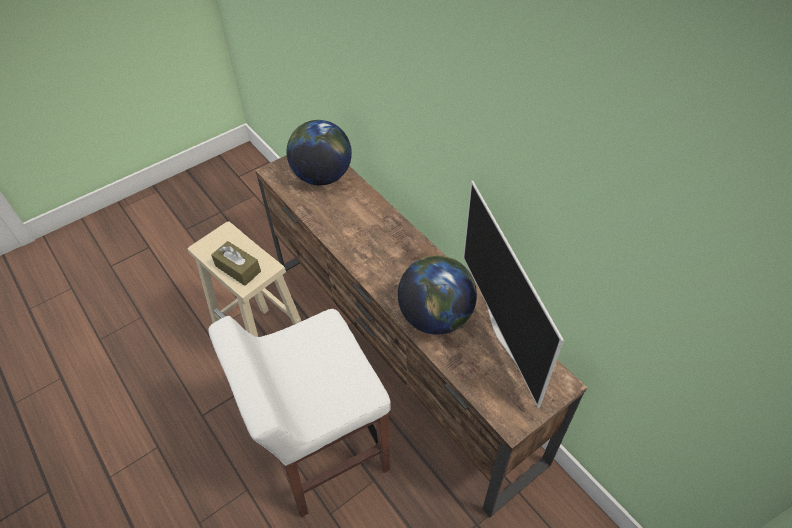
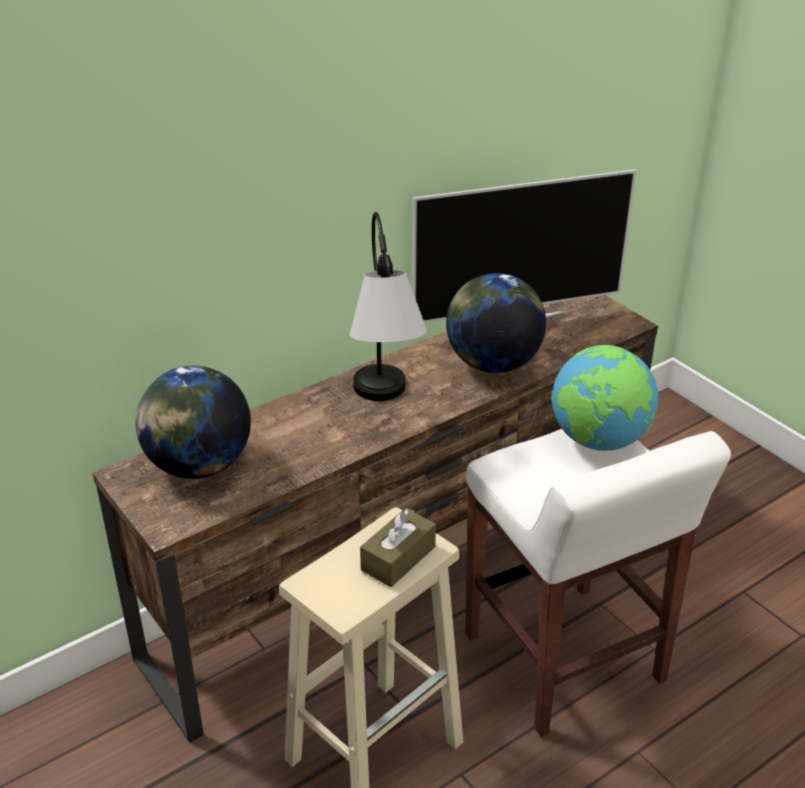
camera: 90 degrees left, 15 degrees down
(351, 387) = (599, 440): none -> globe
(379, 254) = (384, 407): none -> table lamp

